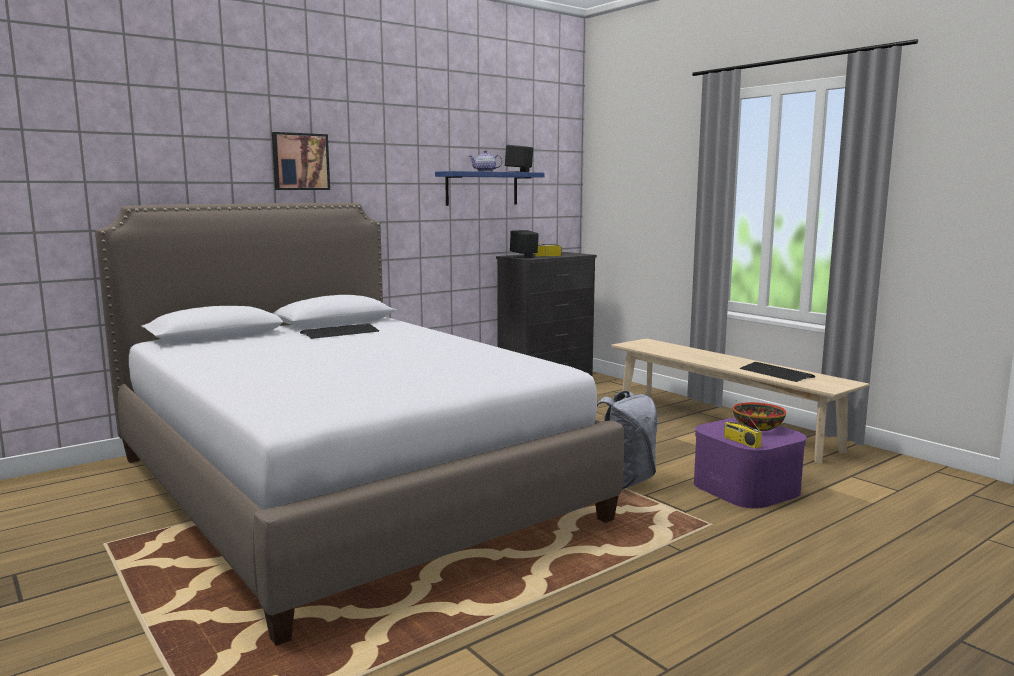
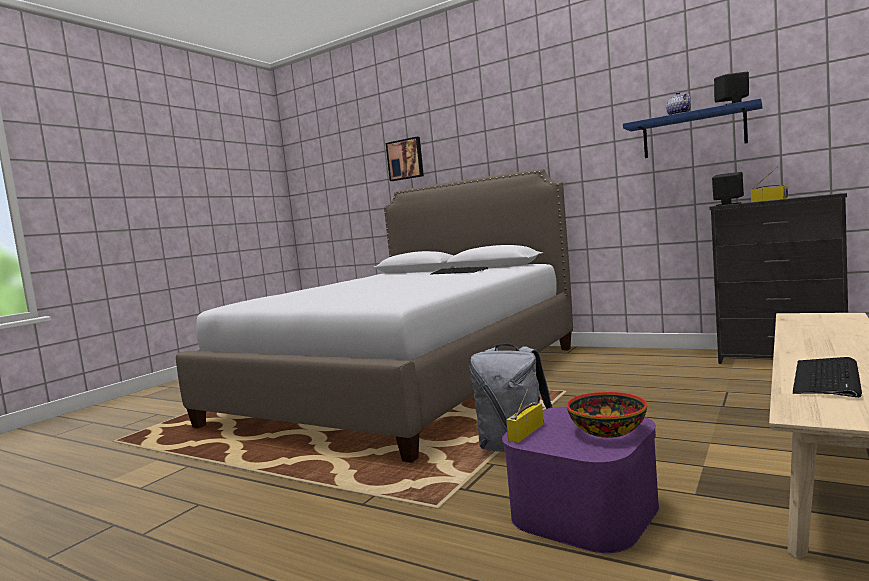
camera: 70 degrees right, 5 degrees down
(300, 162) = (504, 143): picture -> picture (405, 159)

